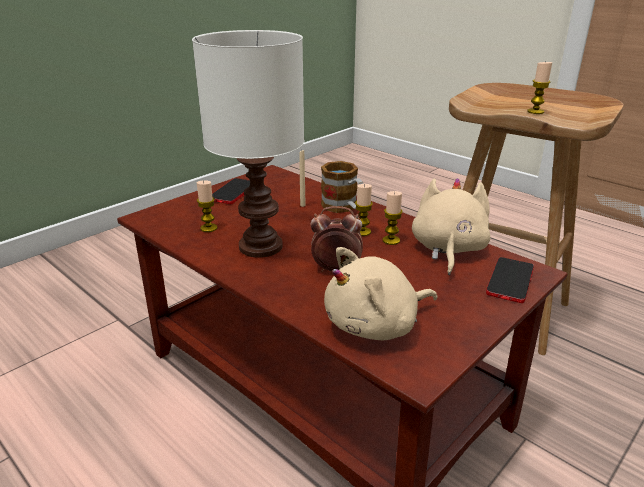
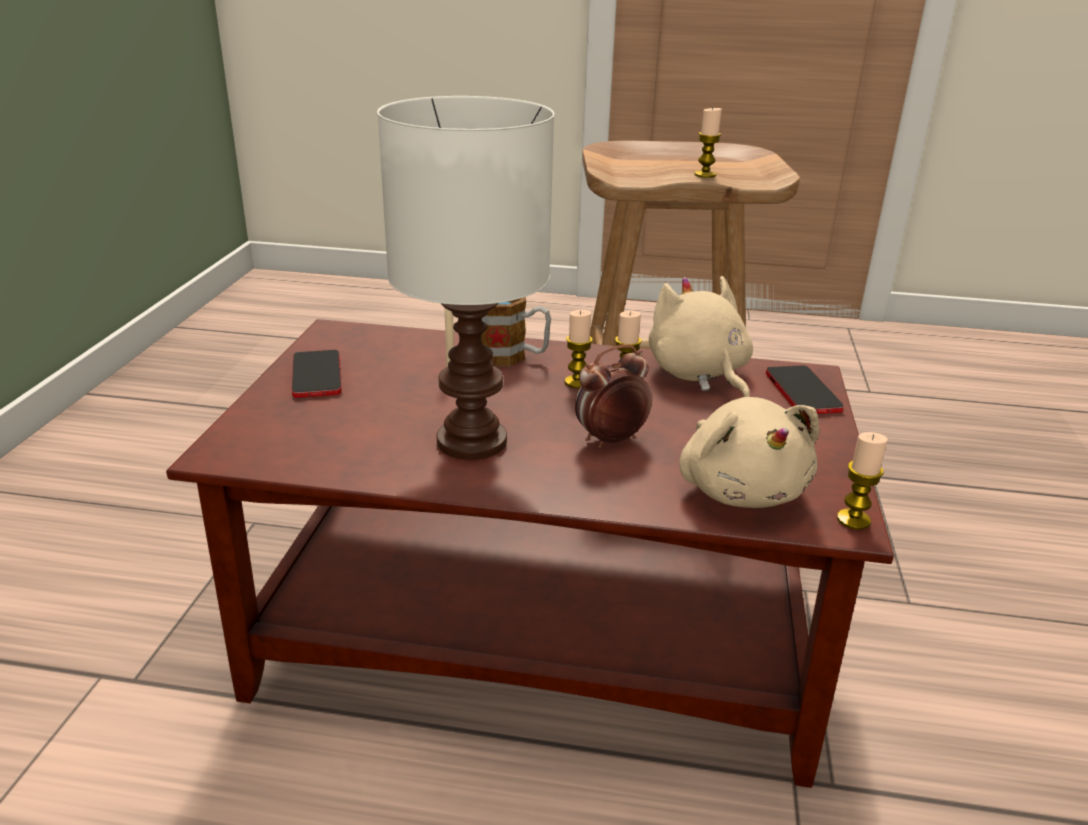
camera: 35 degrees left, 0 degrees up
(208, 228) = (356, 439): candle -> candle (853, 520)
(376, 325) = (740, 489): beige plush toy -> beige plush toy turned 45 degrees counterclockwise

